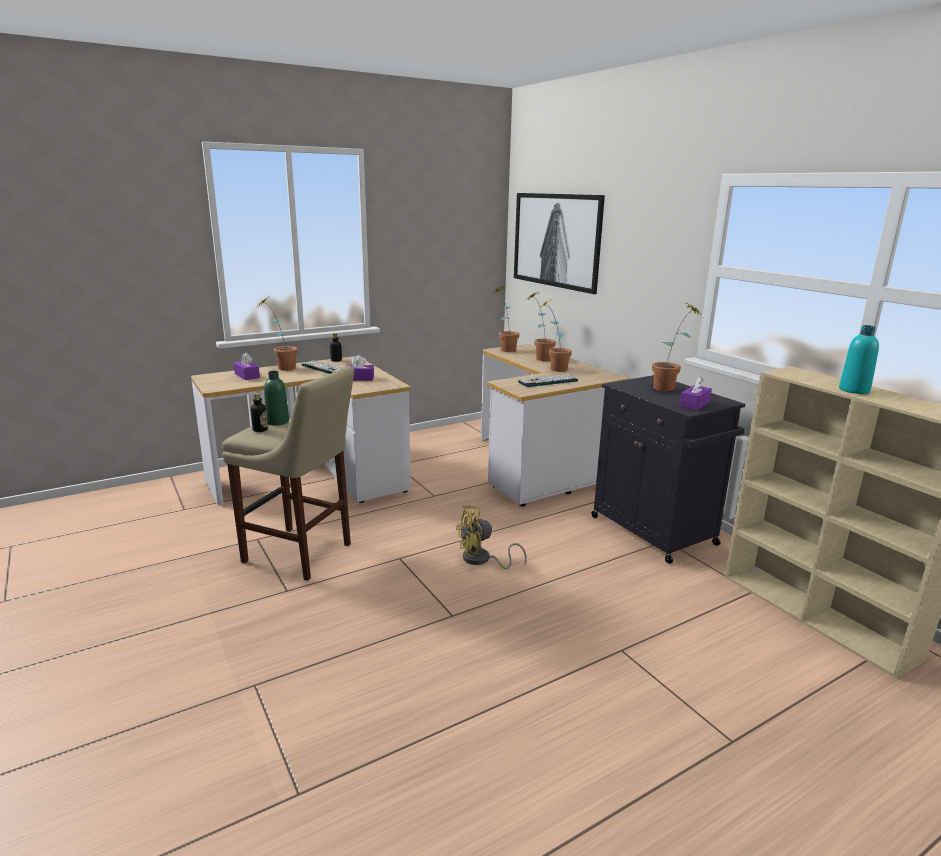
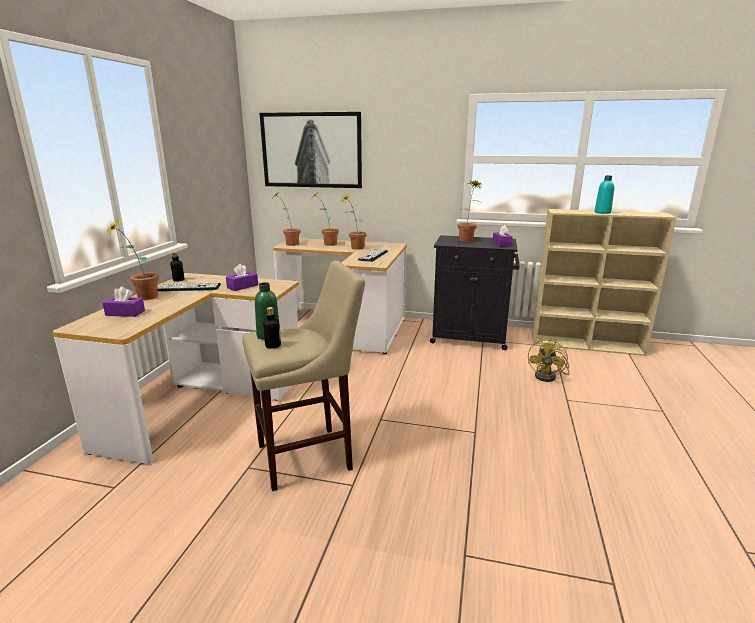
camera: 45 degrees left, 0 degrees up
(482, 560) = (427, 394): yellow fan -> yellow fan (549, 377)

